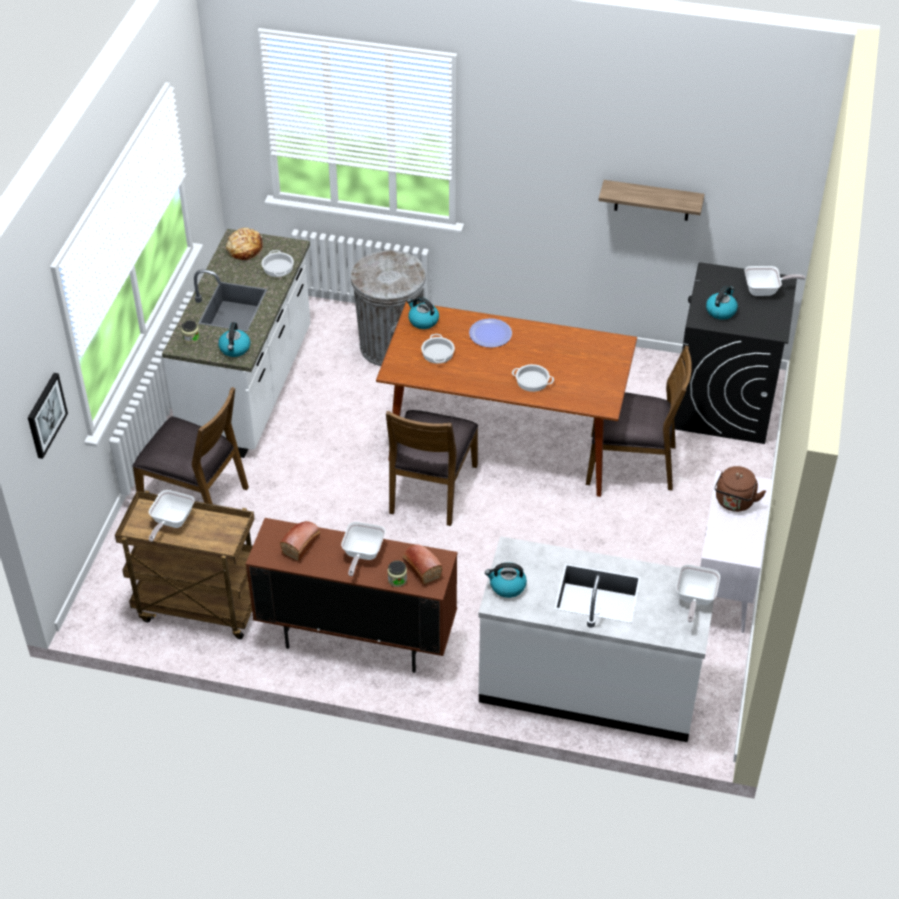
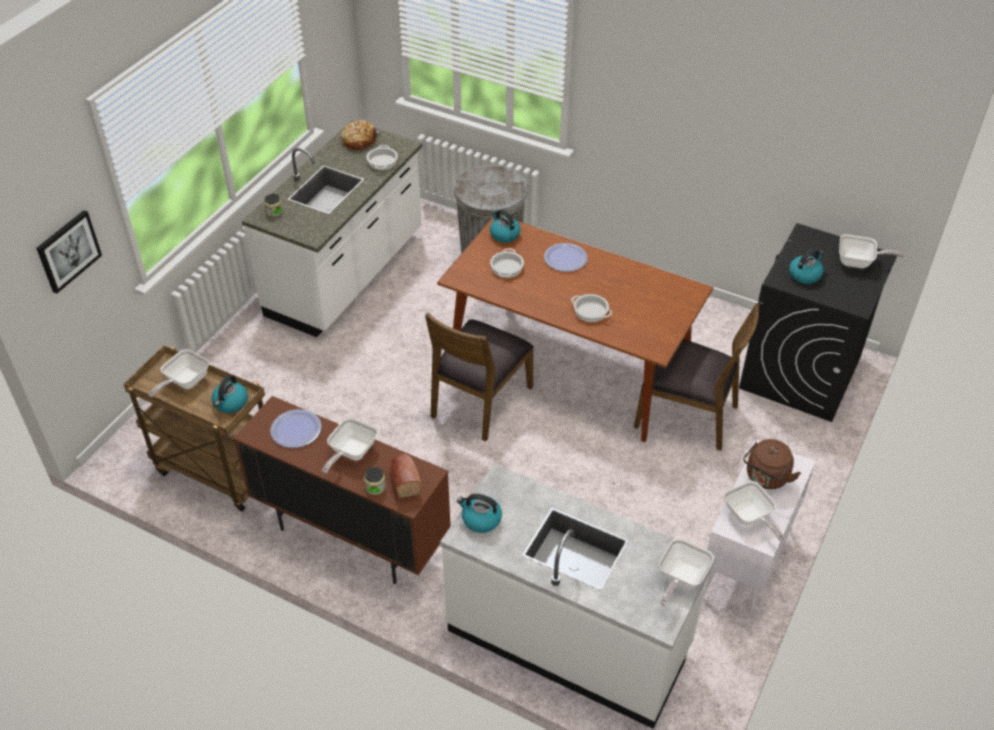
camera: 15 degrees right, 0 degrees up
(195, 495) = (258, 364): brown chair -> none
(235, 349) = (310, 228): kettle -> kettle (230, 403)
(302, 544) = (296, 429): bread -> plate
(652, 200) = (757, 151): shelf -> none
(730, 539) = (749, 518): none -> frying pan

